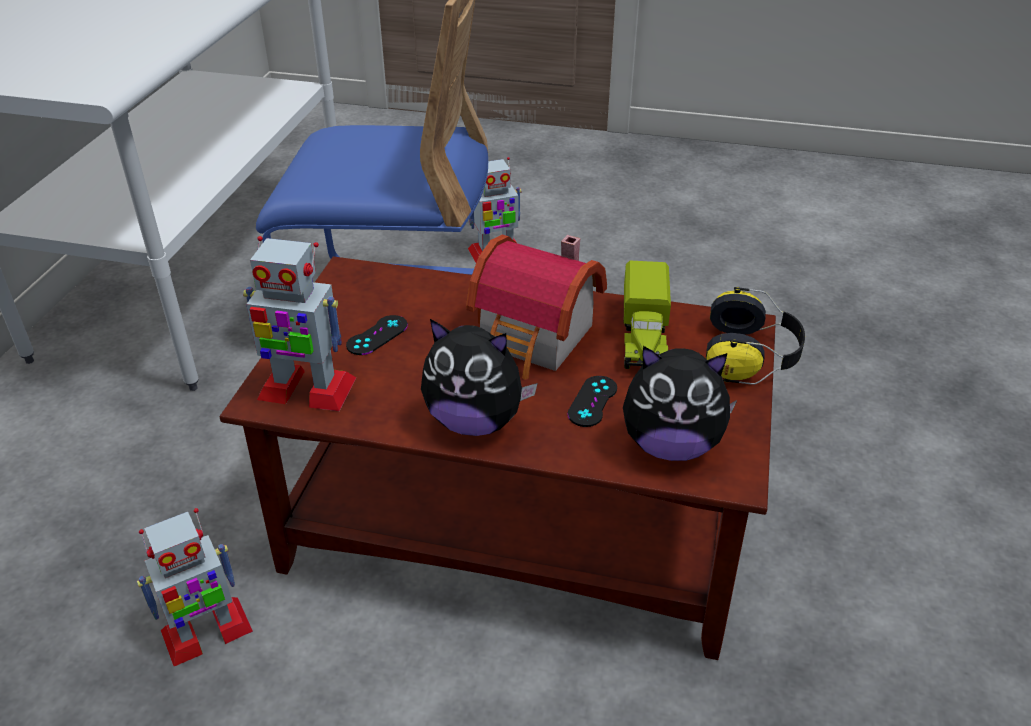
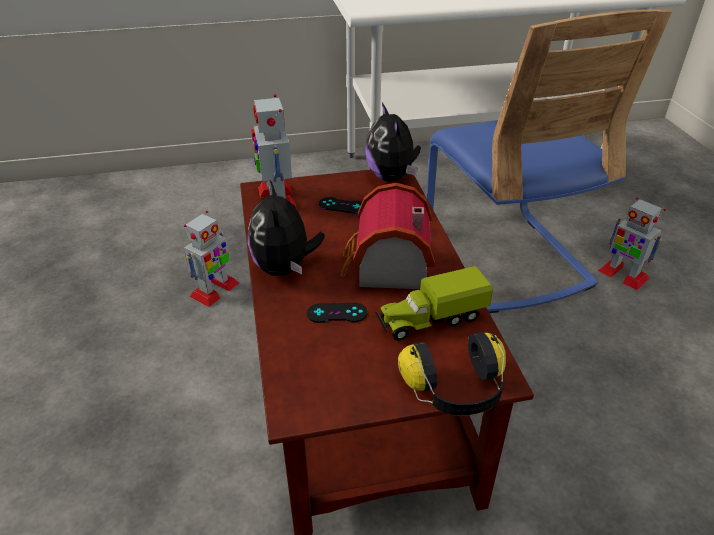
camera: 65 degrees right, 0 degrees up
(206, 632) = (214, 290): toy robot -> toy robot turned 90 degrees counterclockwise
(671, 445) = (312, 366): plush toy -> plush toy (392, 177)

